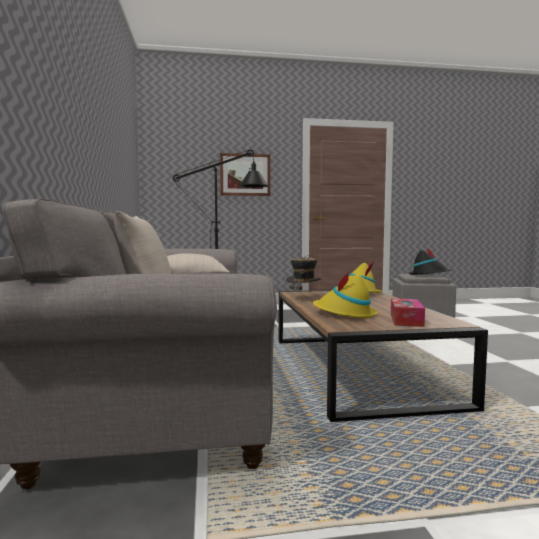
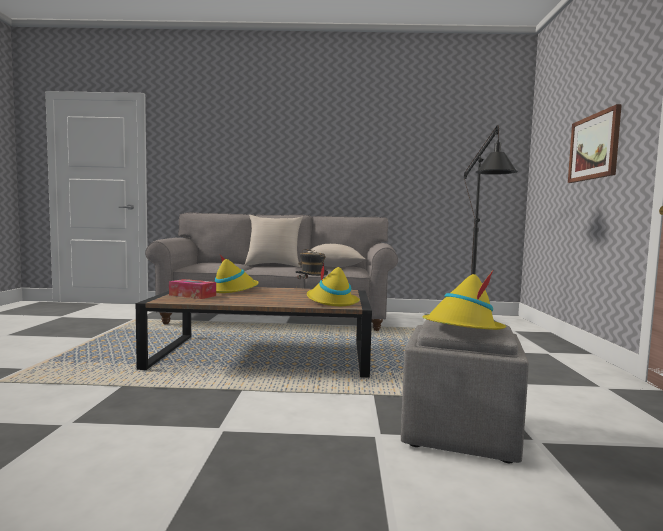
camera: 100 degrees right, 0 degrees up
(429, 275) = (462, 329): black hat -> yellow hat

